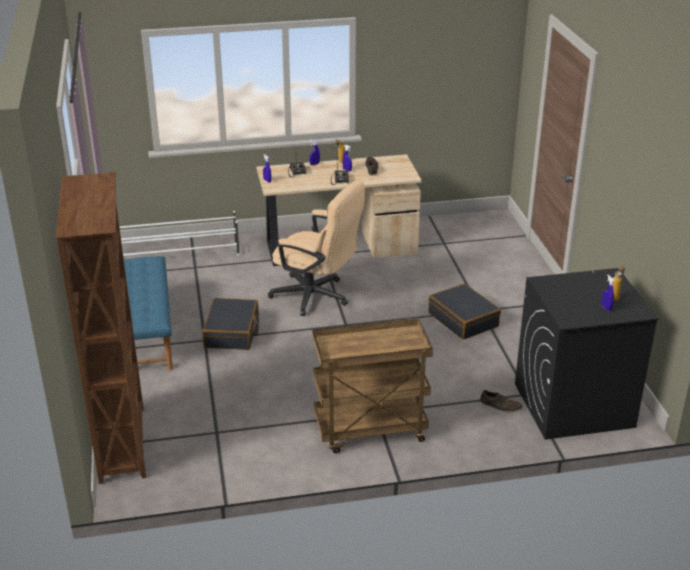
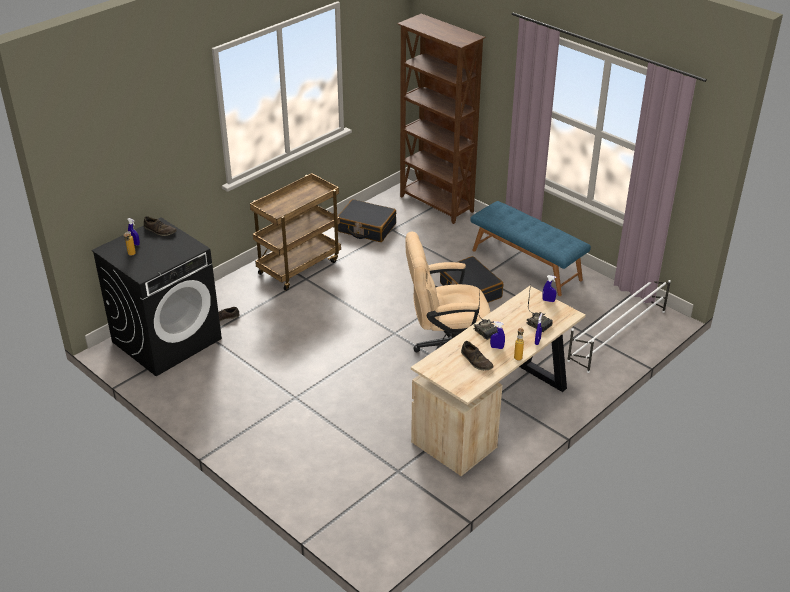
camera: 145 degrees right, 5 degrees up
(463, 320) = (303, 380): black suitcase -> black suitcase (366, 228)
(570, 313) = (160, 230): none -> brown shoe

